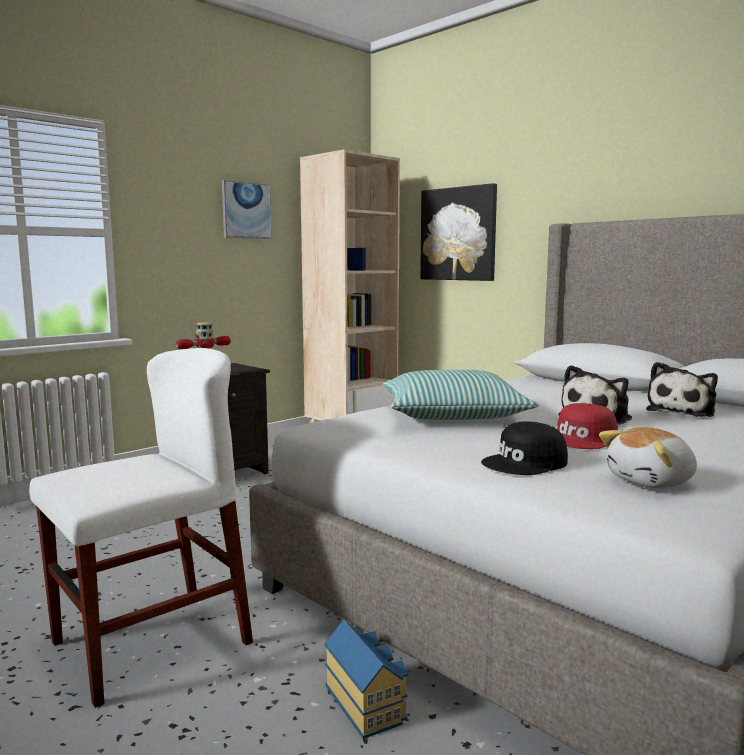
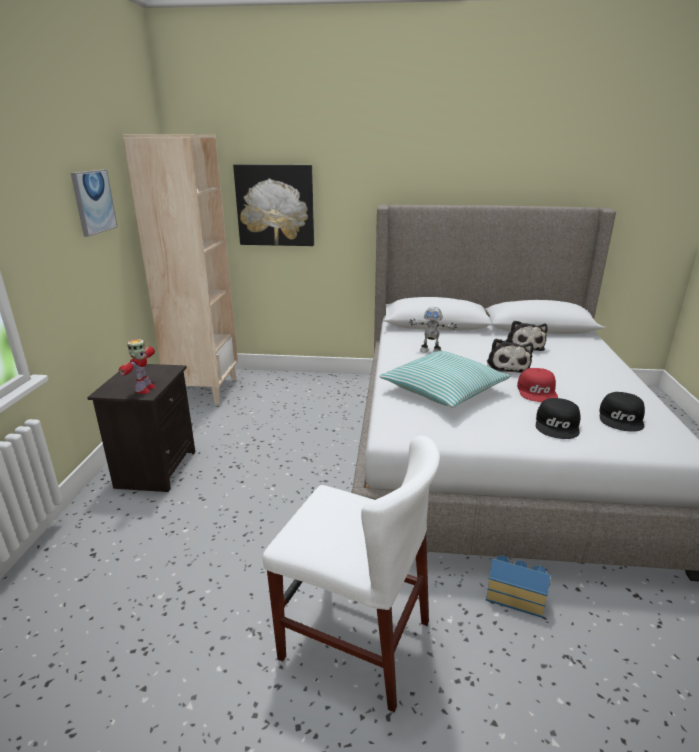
camera: 40 degrees left, 15 degrees up
(151, 642) = (355, 640): white chair -> white chair turned 105 degrees clockwise
(526, 394) = (430, 351): none -> toy robot
(652, 481) = (622, 418): plush toy -> black cap

